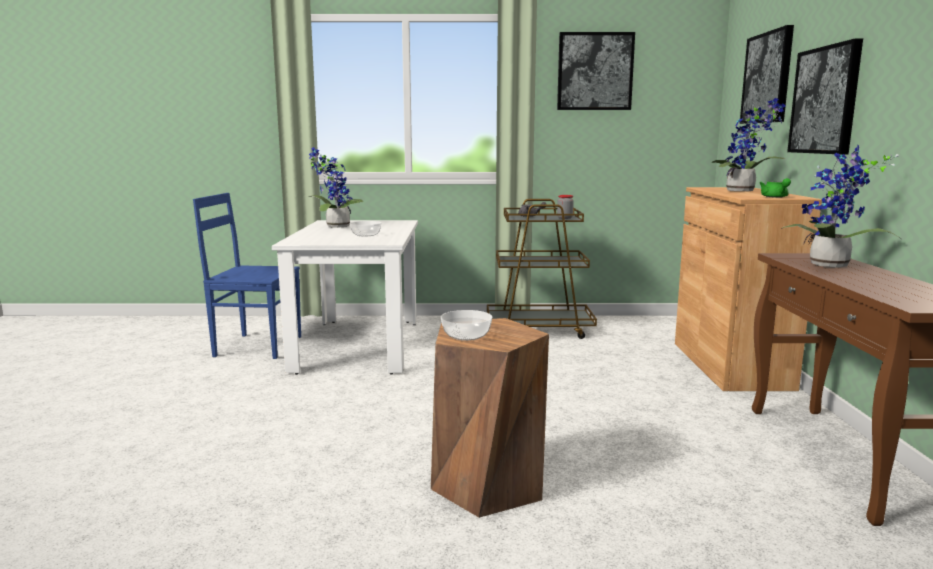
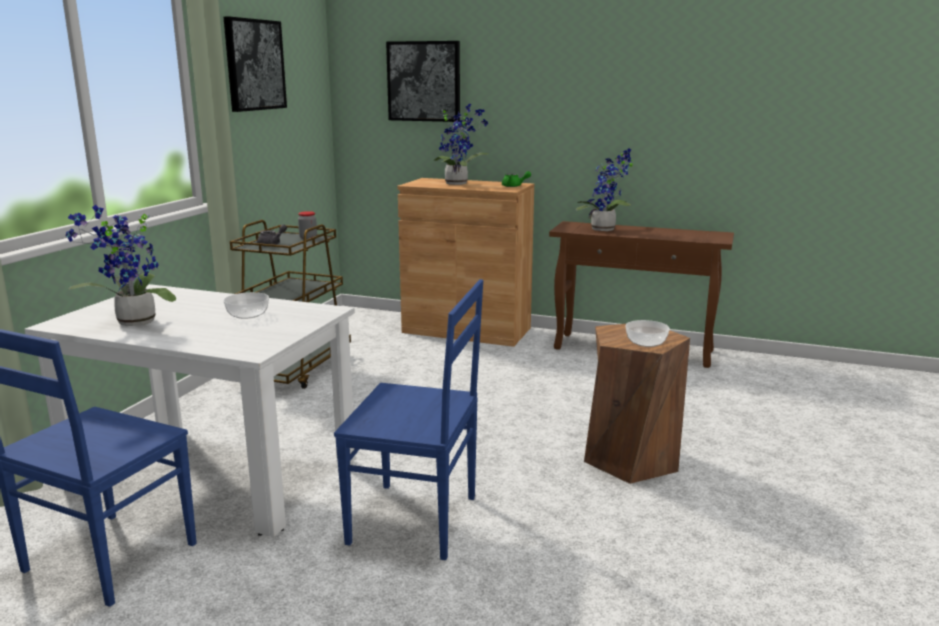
camera: 70 degrees left, 5 degrees up
(321, 408) = (417, 520): none -> blue chair
(825, 100) = (519, 108): picture -> none

